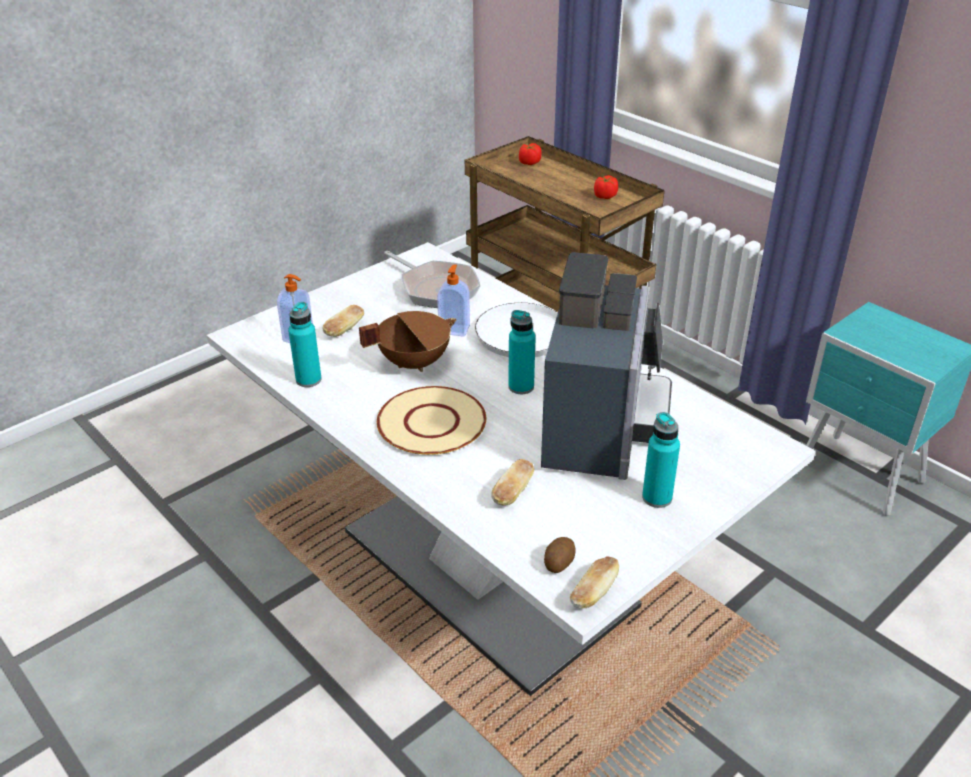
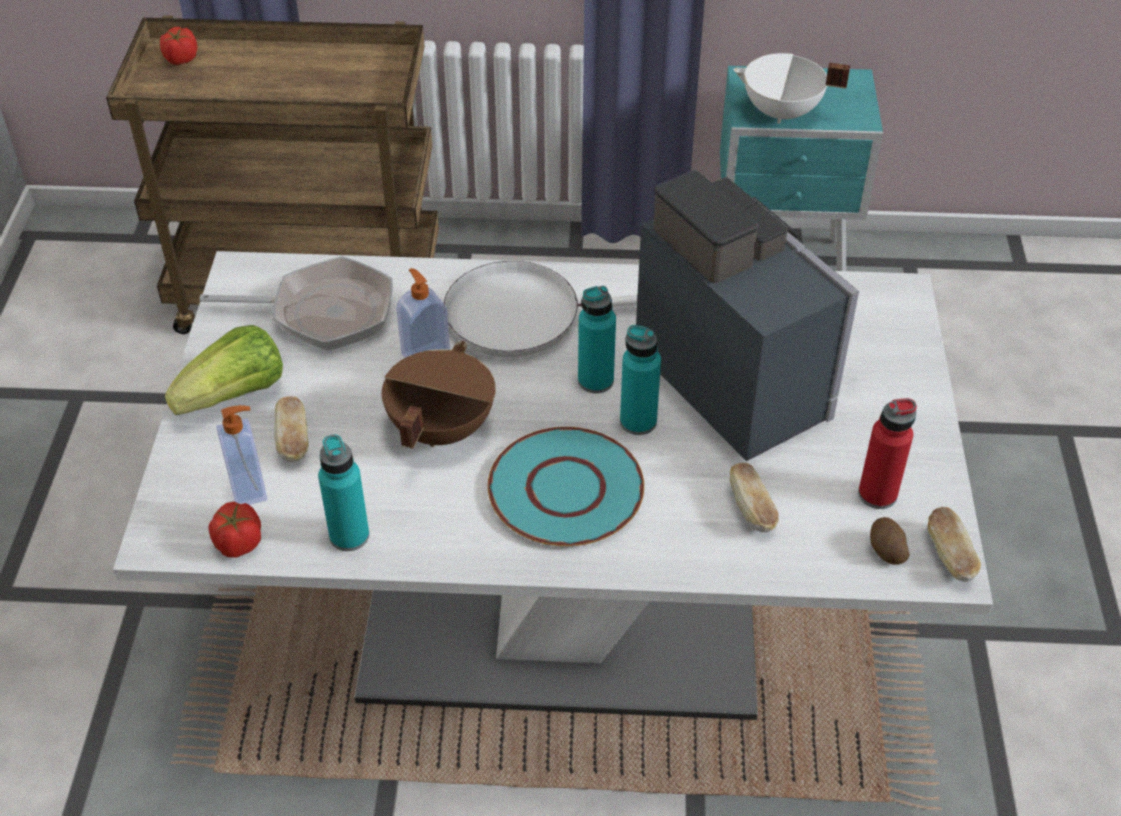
camera: 45 degrees left, 10 degrees up
(348, 299) = (235, 395): none -> lettuce
(432, 423) = (567, 489): beige plate -> turquoise plate
(597, 534) = (877, 494): none -> red bottle
(605, 196) = (345, 66): tomato -> tomato (238, 543)
(657, 497) = (875, 418): turquoise bottle -> turquoise bottle (638, 422)
(870, 340) = (781, 113): none -> white cooking pot

